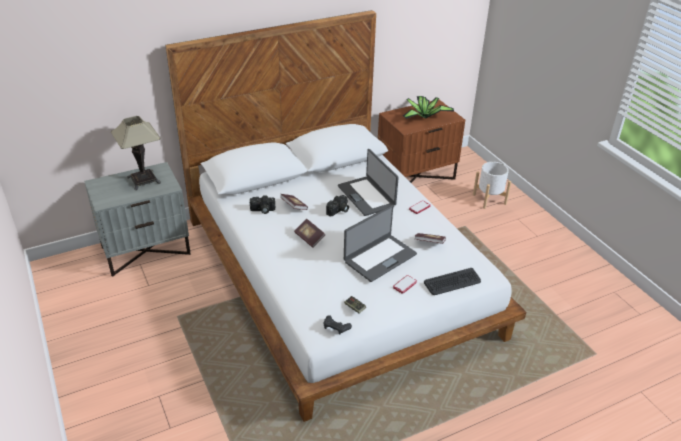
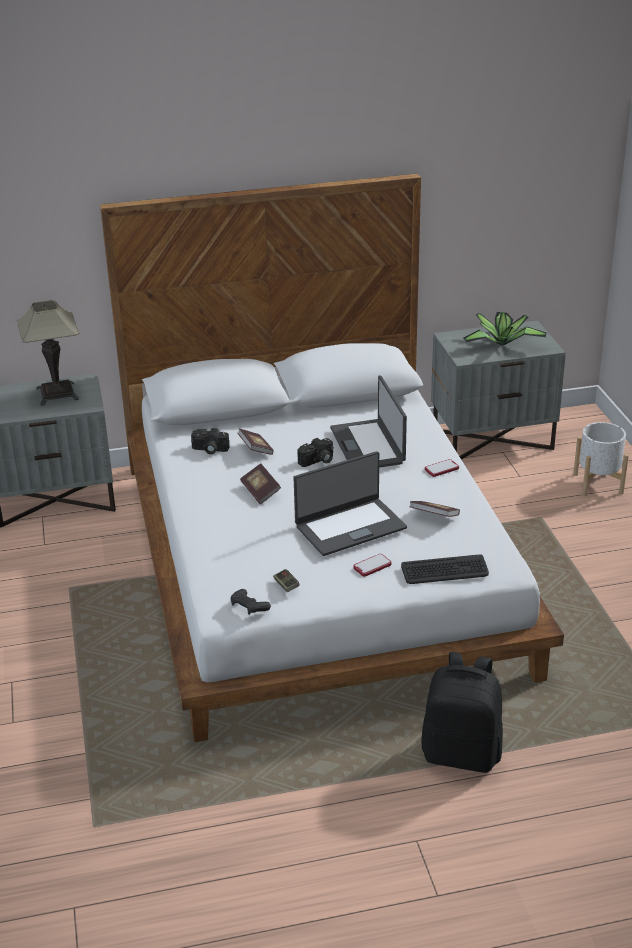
camera: 15 degrees right, 5 degrees down
(416, 176) = (492, 439): brown nightstand -> grey nightstand
(479, 400) = (462, 753): none -> black backpack

